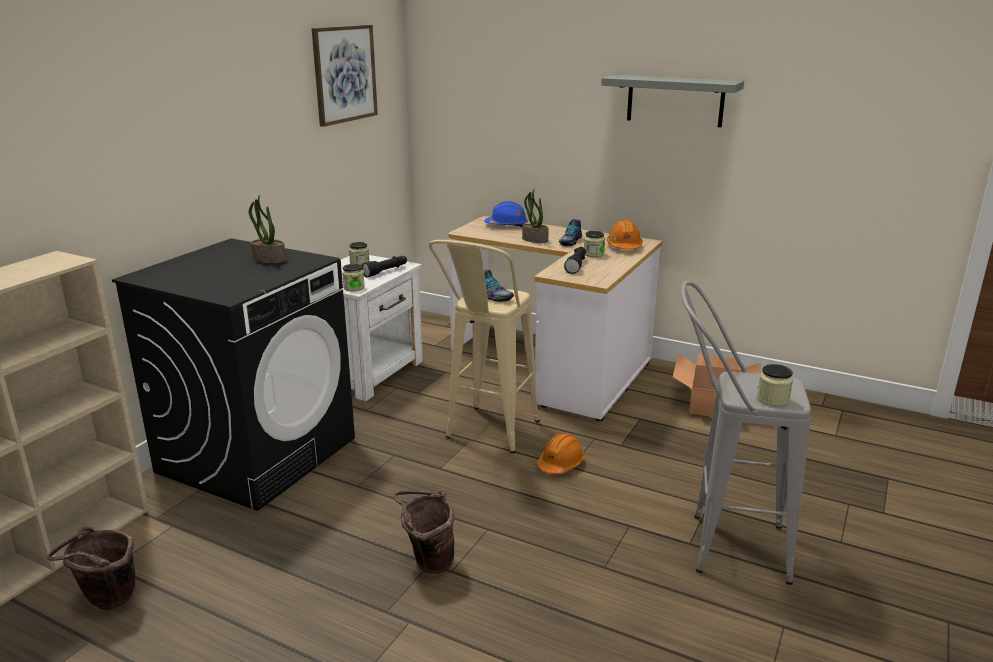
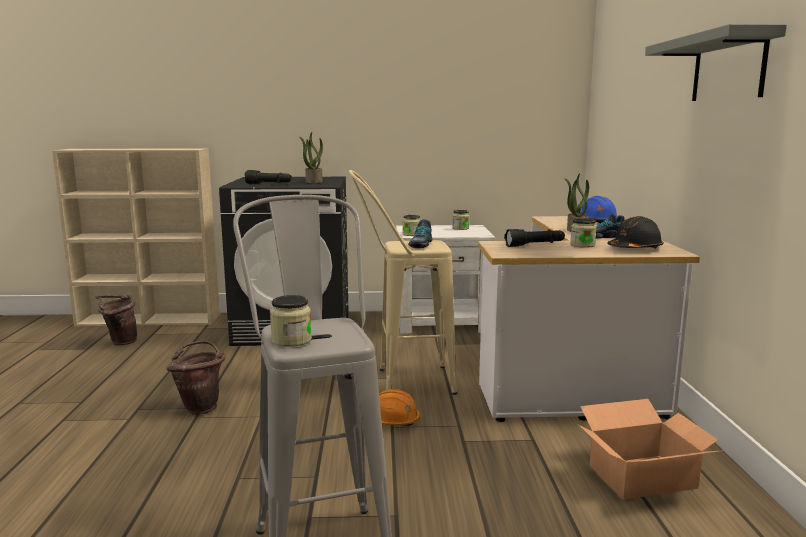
camera: 60 degrees right, 10 degrees down
(344, 74) = (497, 70): picture -> none
(386, 271) = (458, 234): black flashlight -> black flashlight (269, 184)
(624, 246) = (635, 249): orange hard hat -> black hard hat

